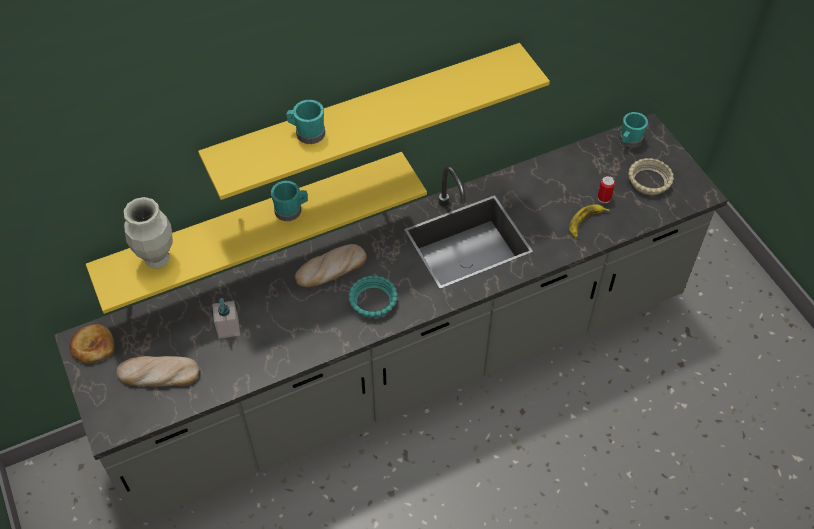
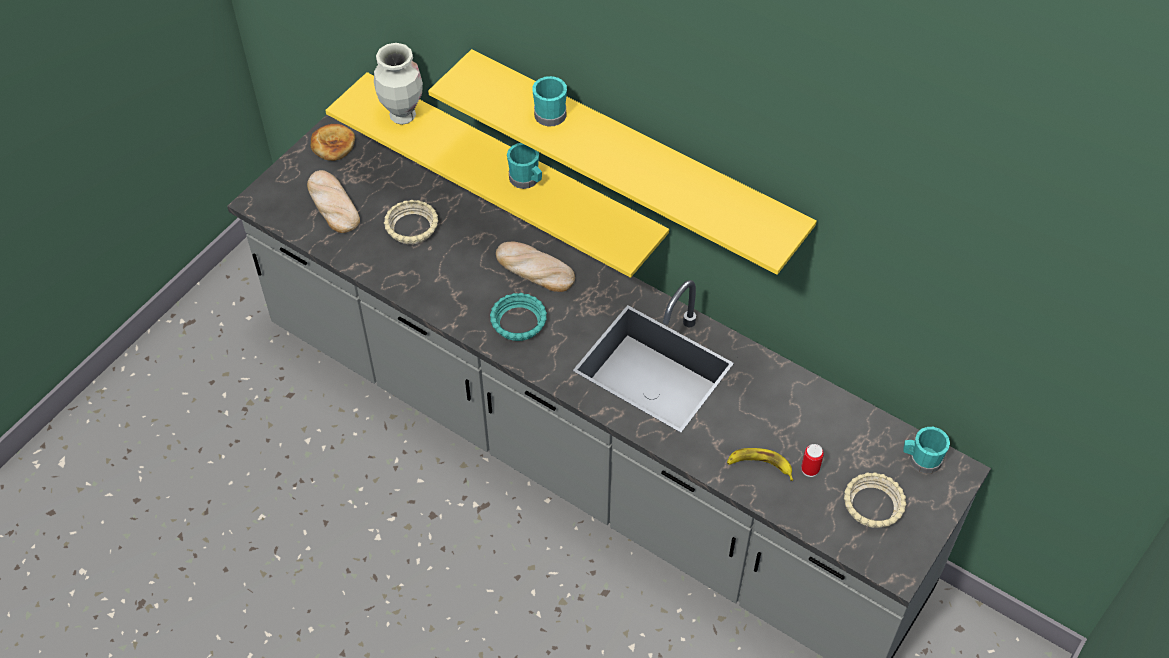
camera: 60 degrees right, 0 degrees up
(228, 328) = (412, 227): soap dispenser -> beige bowl

